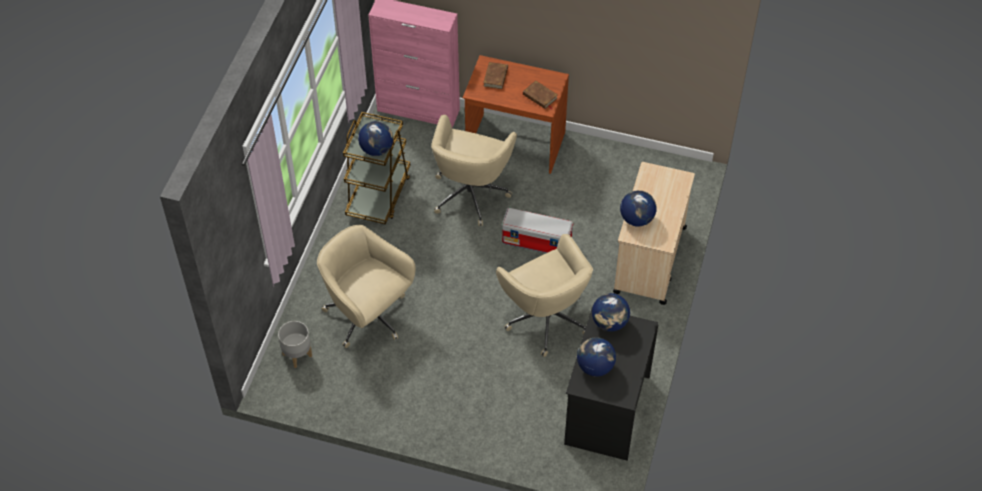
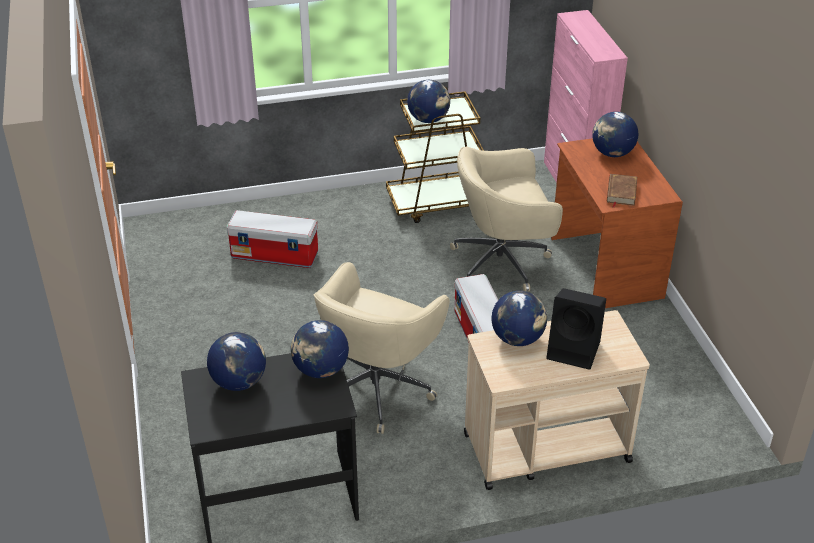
camera: 60 degrees right, 15 degrees down
(297, 355) = (193, 229): grey planter -> none
(368, 316) = (276, 255): beige office chair -> storage box
(496, 77) = (612, 153): brown book -> globe
(662, 198) = (575, 350): none -> black speaker

